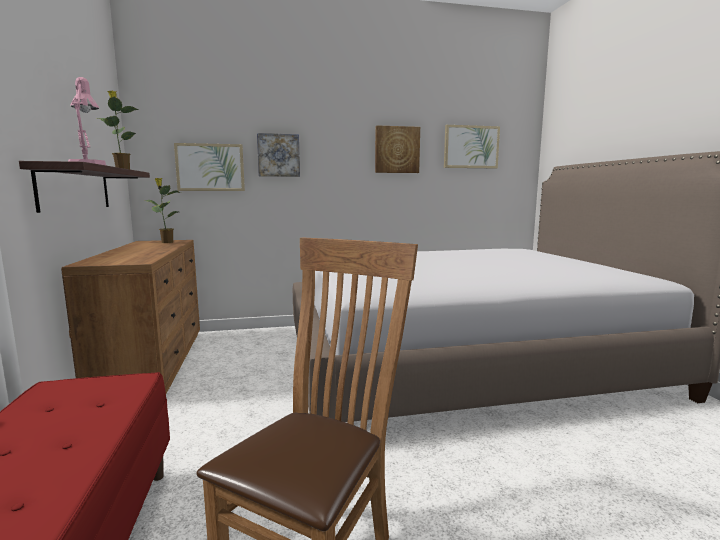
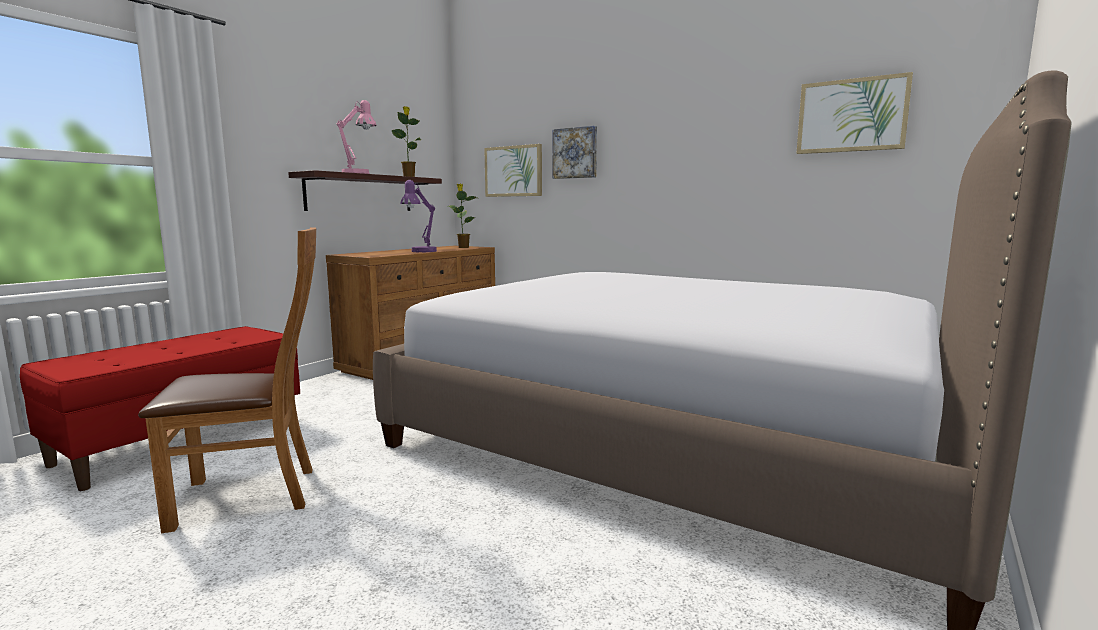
camera: 45 degrees right, 0 degrees up
(158, 251) = (420, 251): none -> purple table lamp
(397, 150) = (721, 133): picture -> none

